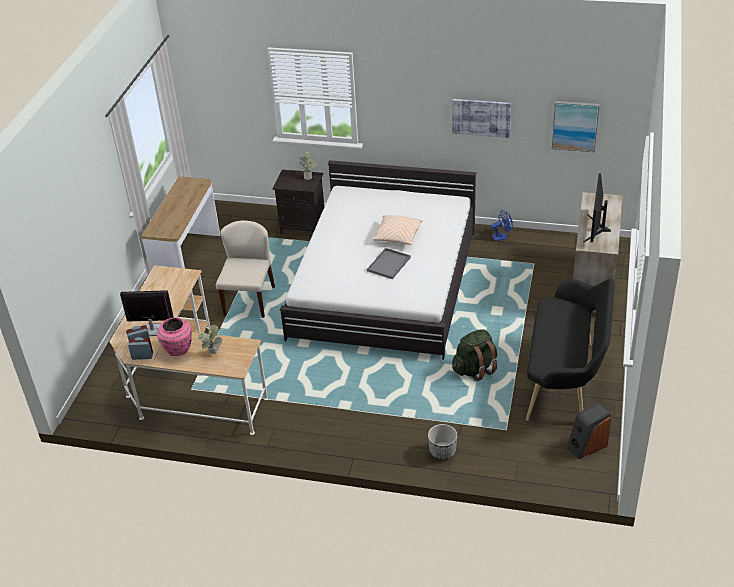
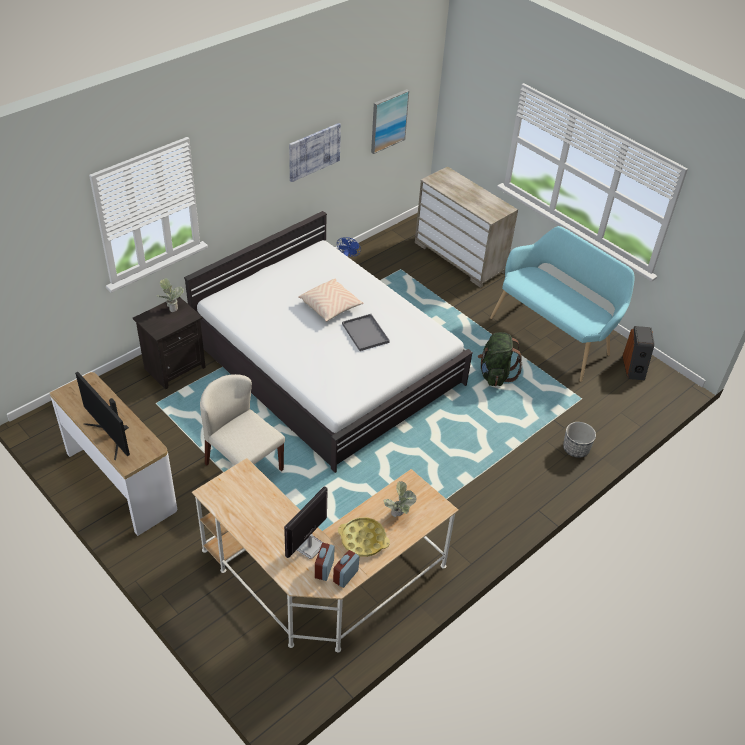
camera: 60 degrees left, 5 degrees up
(178, 349) = (363, 539): pink vase -> yellow tray
(565, 380) = (554, 335): black bench -> turquoise bench
(596, 229) = (476, 200): monitor -> monitor (111, 435)

